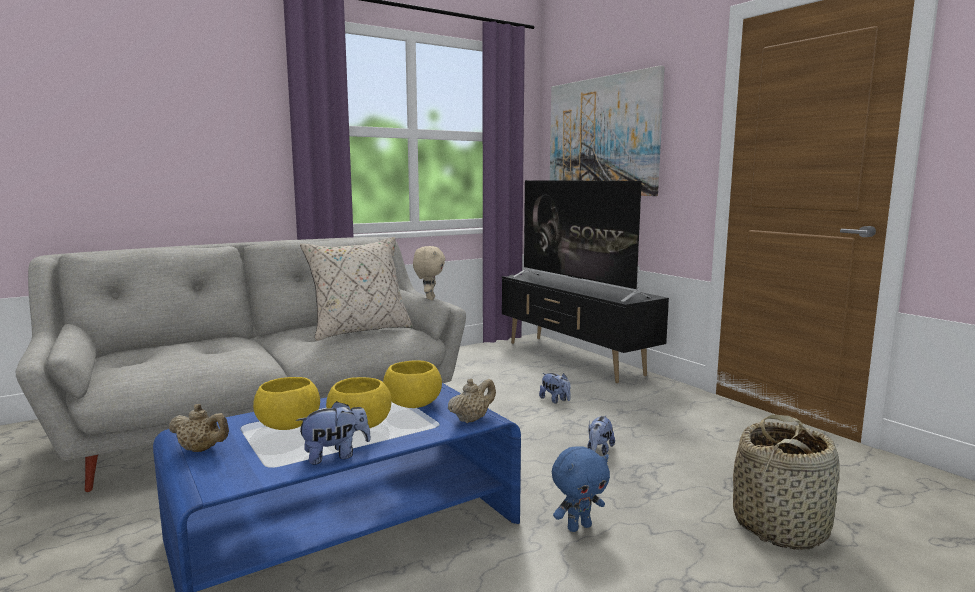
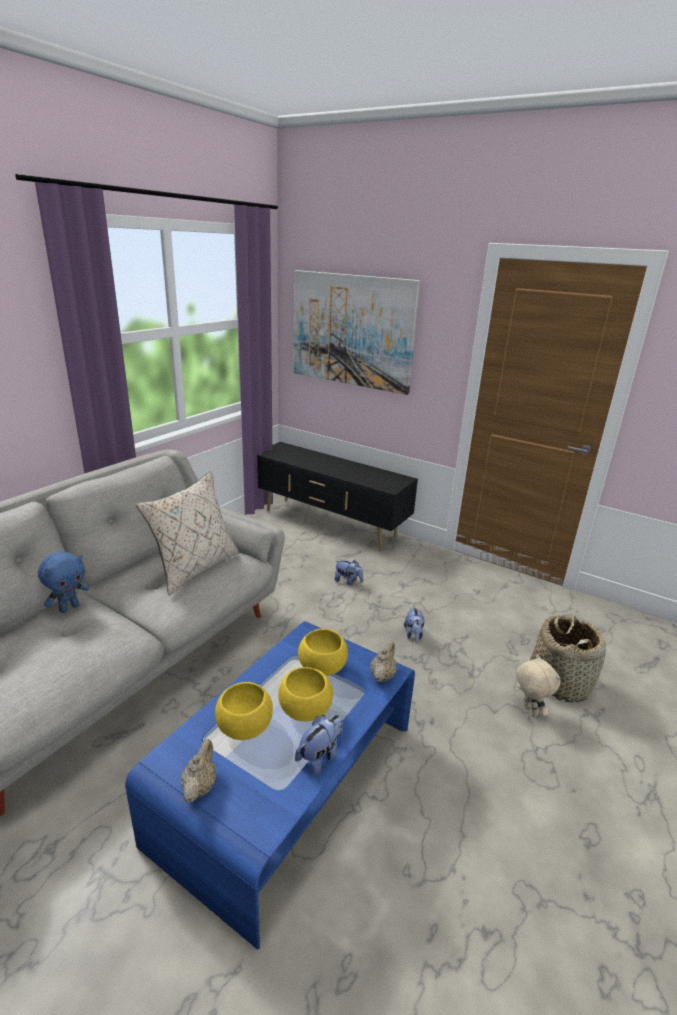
camera: 25 degrees left, 15 degrees up
(201, 450) = (199, 786): beige teapot -> beige teapot turned 75 degrees counterclockwise
(429, 299) = (241, 519): beige plush toy -> beige plush toy (529, 710)
(576, 286) = (335, 468): television -> none
(579, 527) = (447, 721): blue plush toy -> blue plush toy (69, 608)

